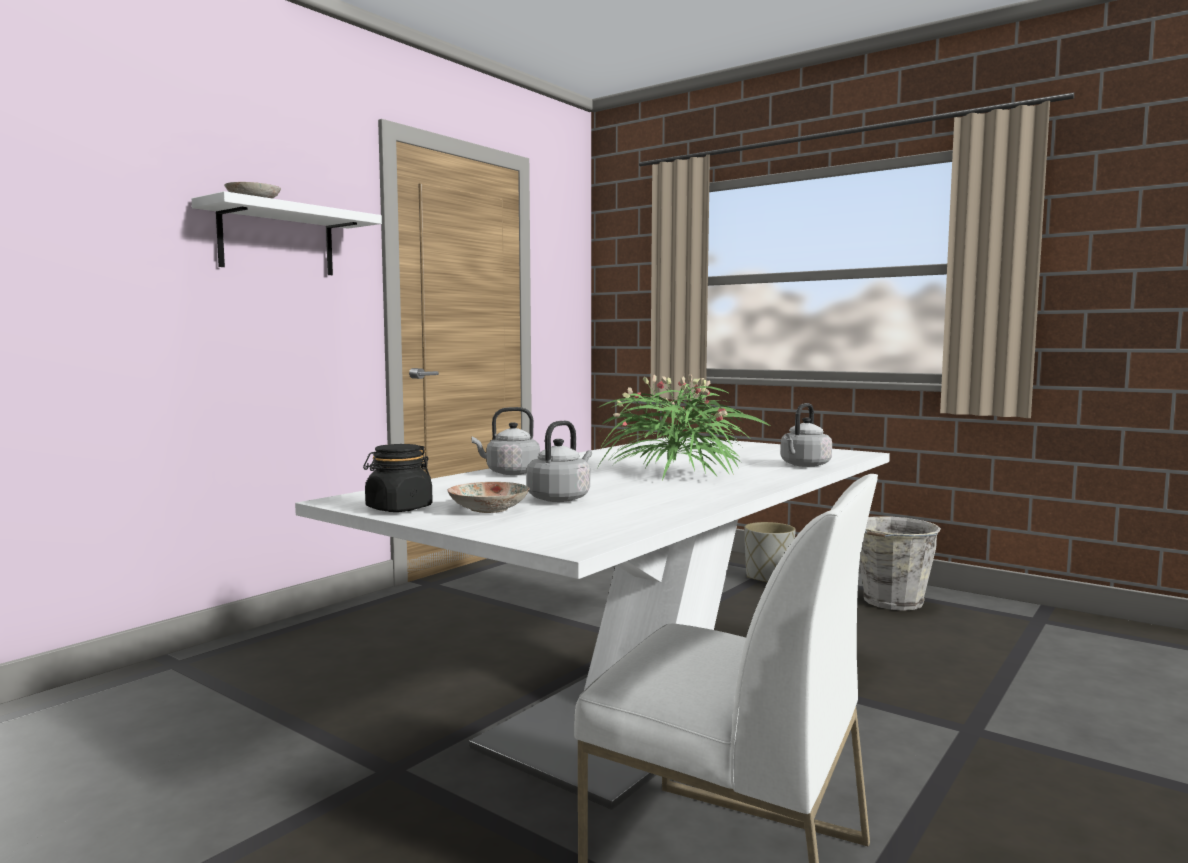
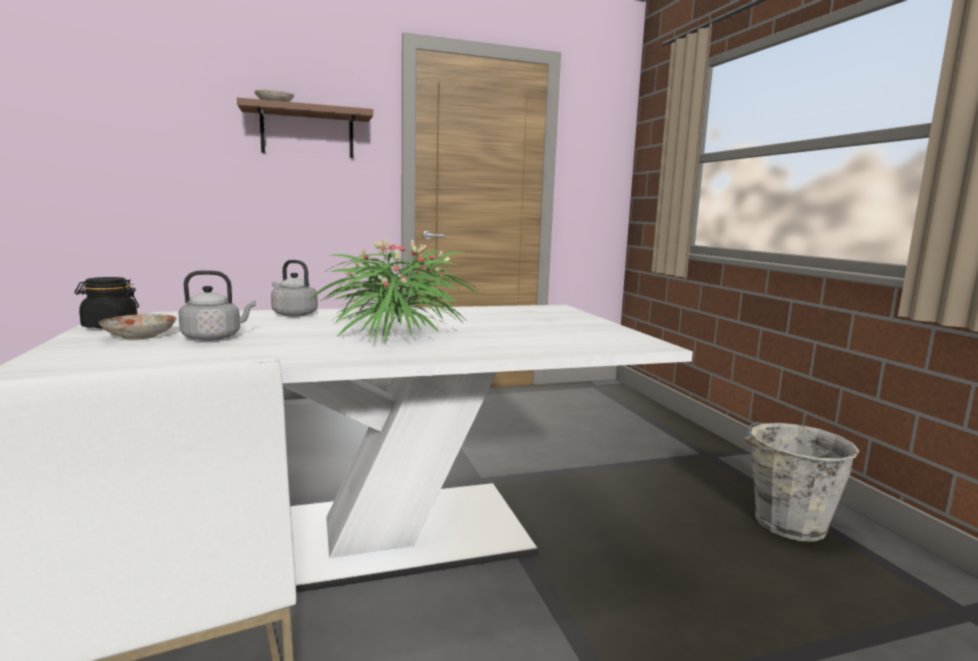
camera: 35 degrees right, 5 degrees up
(277, 240) = (307, 133): white shelf -> brown shelf
(768, 577) = (693, 460): grey planter -> none
(804, 465) = (531, 347): grey kettle -> none

